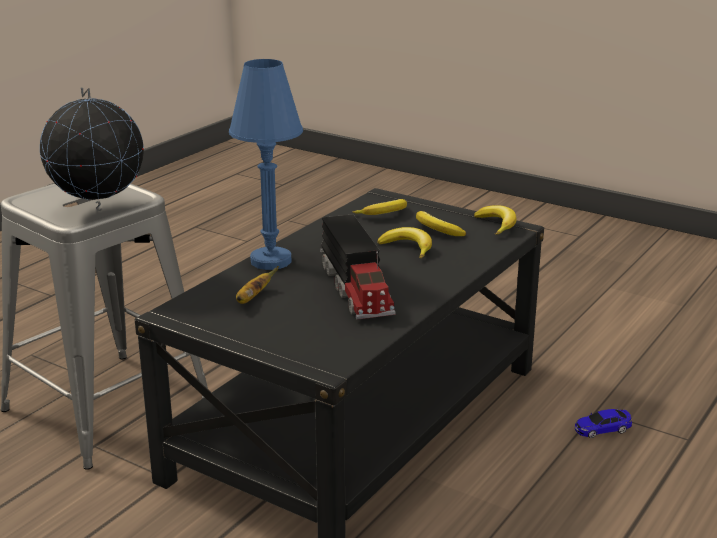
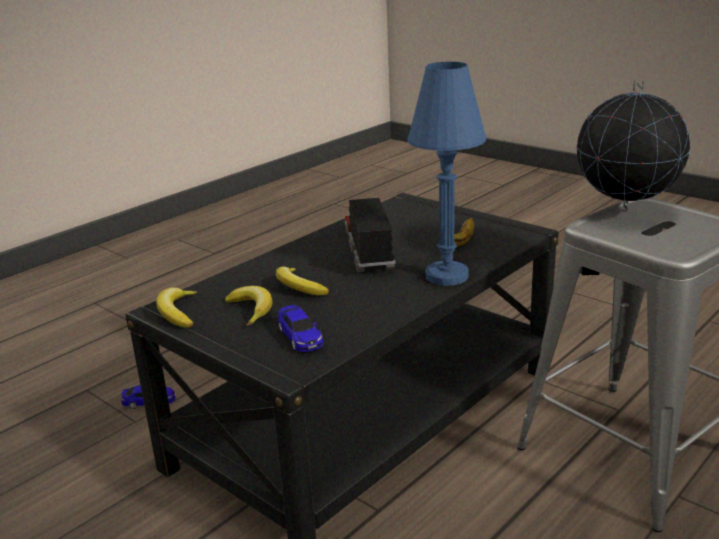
camera: 170 degrees left, 0 degrees up
(384, 214) = (300, 337): banana -> toy car

